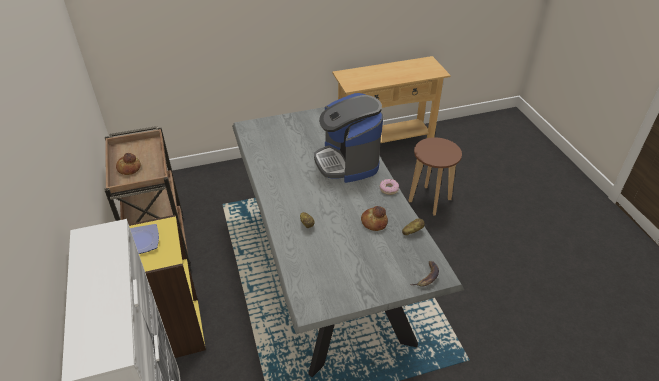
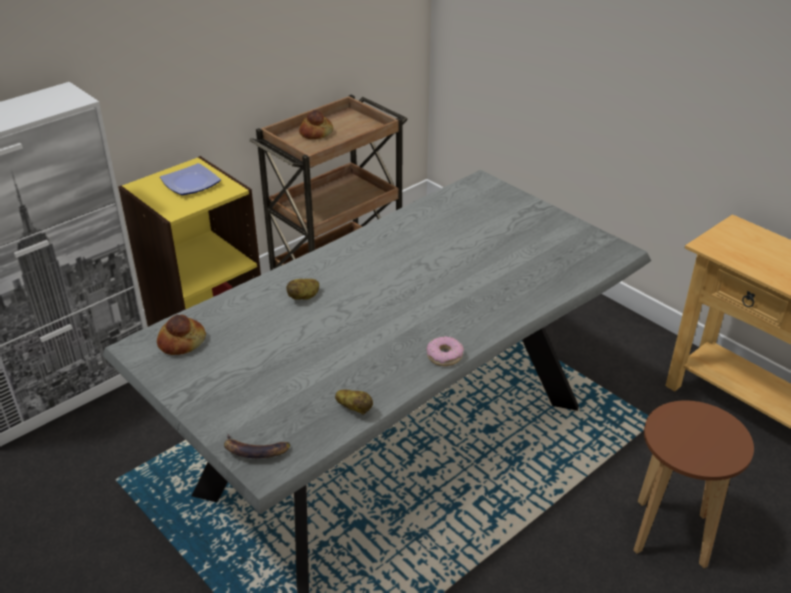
camera: 65 degrees right, 5 degrees down
(347, 162) = (479, 294): coffee machine -> none
(373, 222) = (349, 360): bread -> bread (181, 342)

